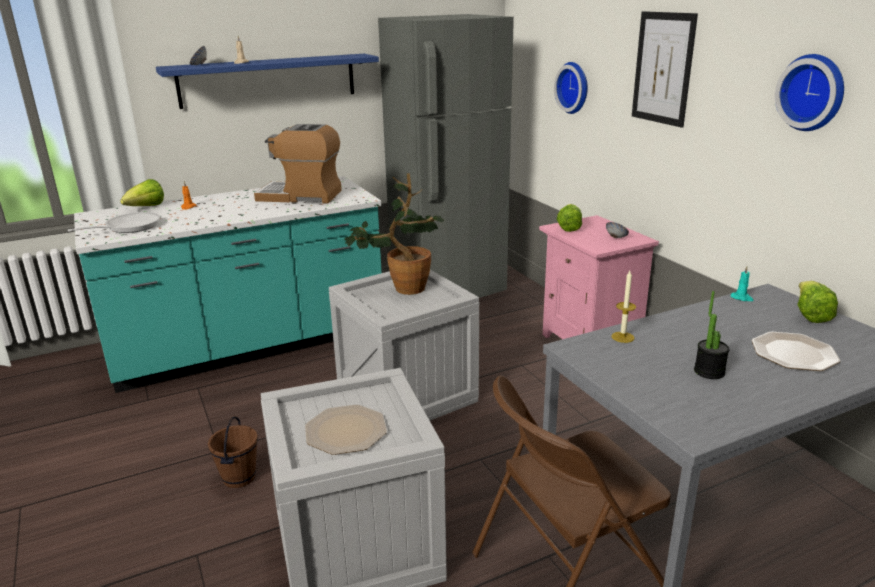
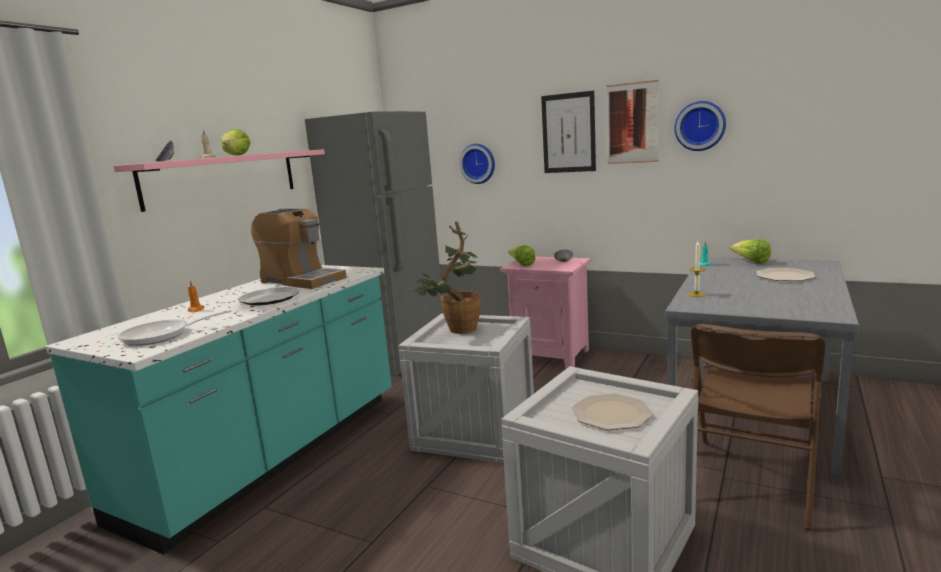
camera: 35 degrees left, 10 degrees down
(128, 227) = (162, 335): frying pan -> frying pan turned 120 degrees counterclockwise
(146, 208) = (142, 321): lettuce -> lettuce (236, 155)
(239, 478) = (427, 551): brown bucket -> none
(243, 211) = (270, 298): none -> plate
(268, 80) = (223, 178): blue shelf -> pink shelf
(301, 196) = (302, 280): coffee machine -> coffee machine turned 120 degrees counterclockwise
(709, 372) = (773, 293): potted plant -> none
(733, 70) = (632, 123): none -> picture

